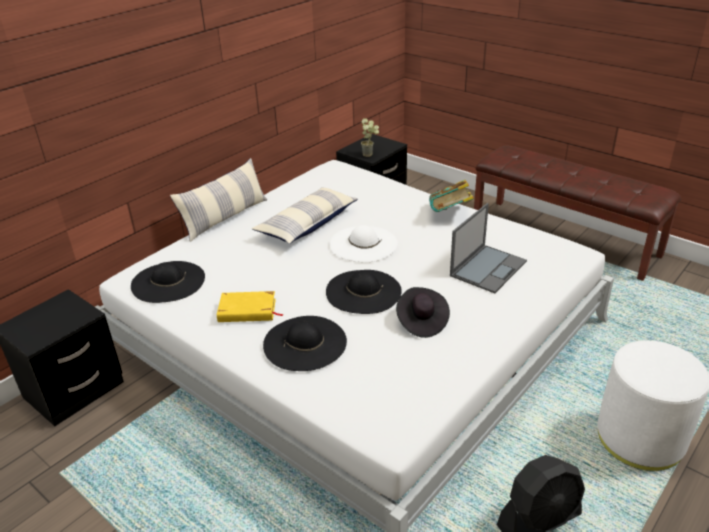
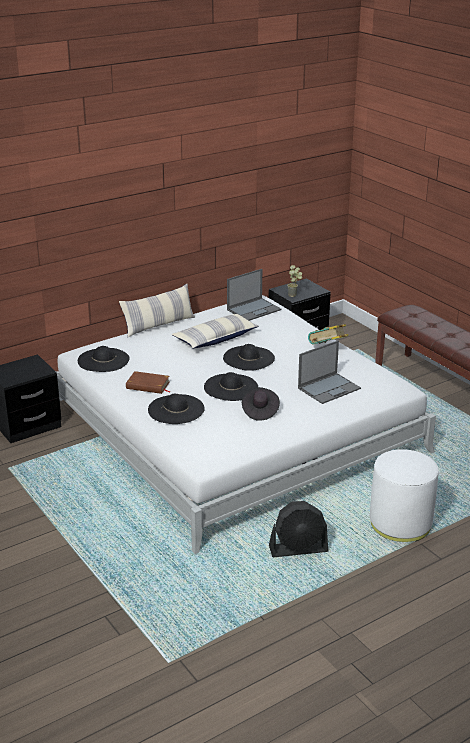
camera: 15 degrees right, 5 degrees down
(247, 311) = (148, 385): yellow book -> brown book
(336, 178) = (254, 309): none -> laptop
(363, 244) = (248, 358): white hat -> black hat

